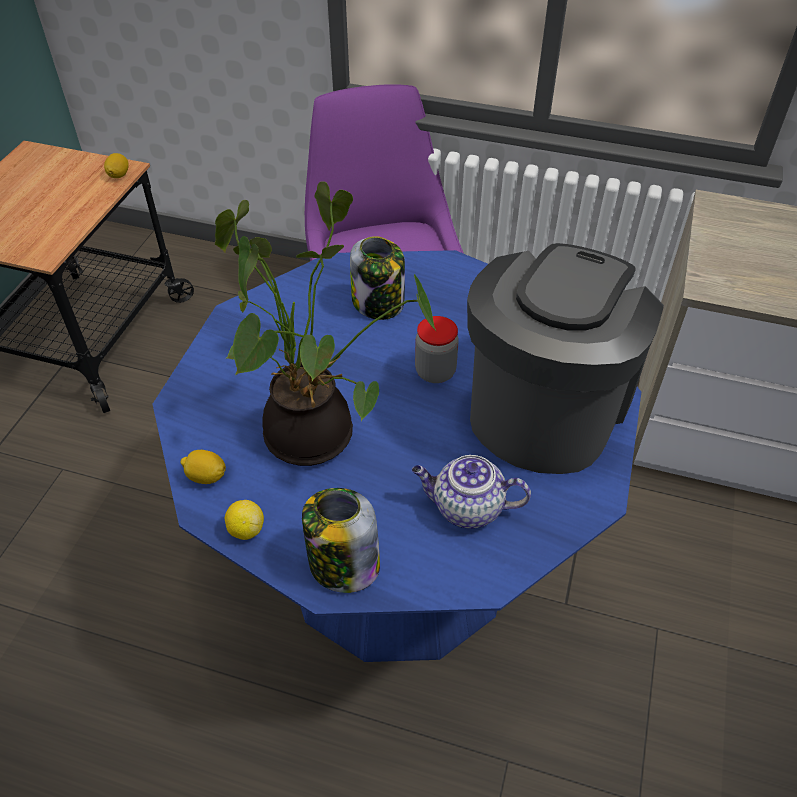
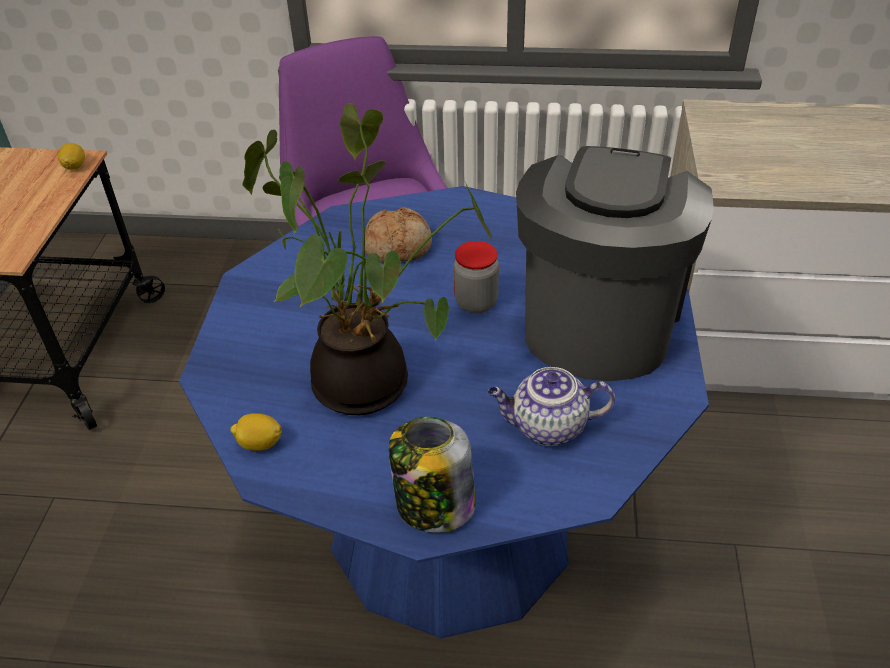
camera: 10 degrees left, 5 degrees down
(246, 529) = (319, 489): lemon -> none
(379, 303) = (398, 246): jar -> bread

